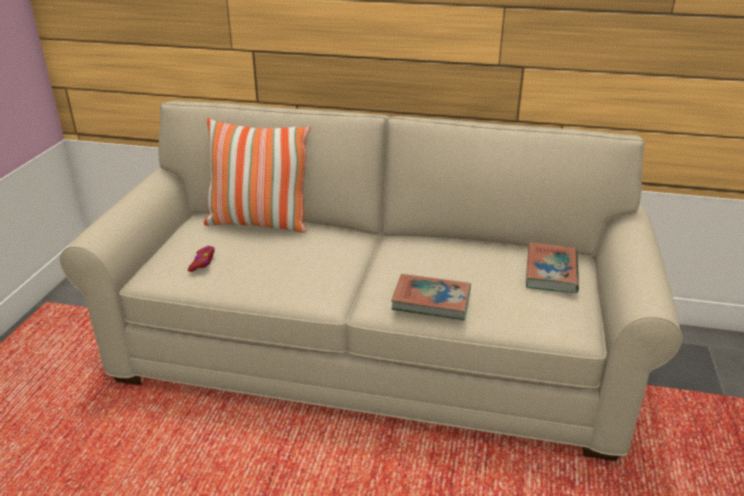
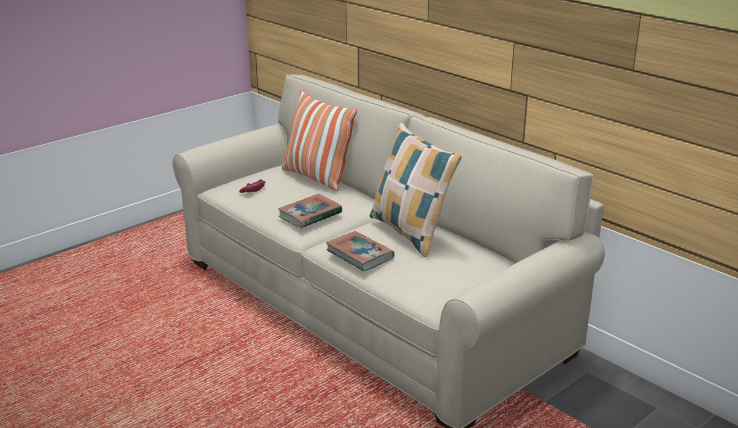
camera: 35 degrees right, 5 degrees down
(443, 255) = (410, 233): none -> pillow
(551, 272) = (471, 267): book -> book (310, 215)

